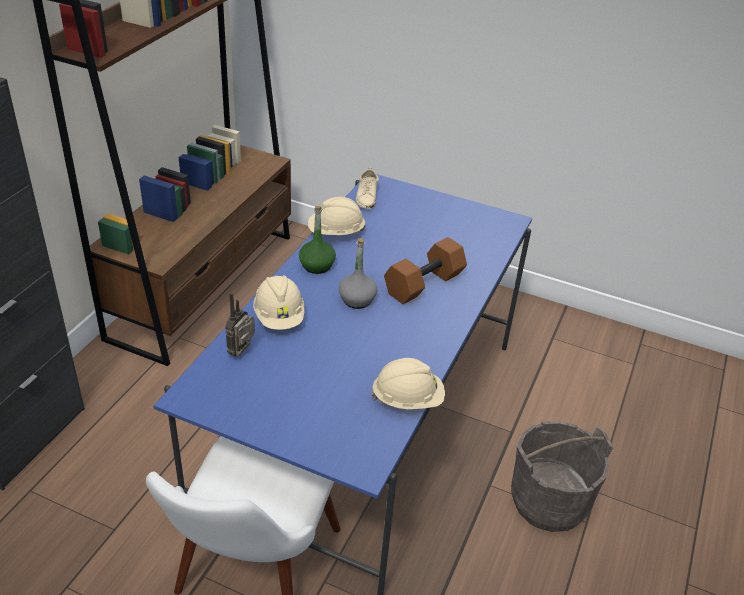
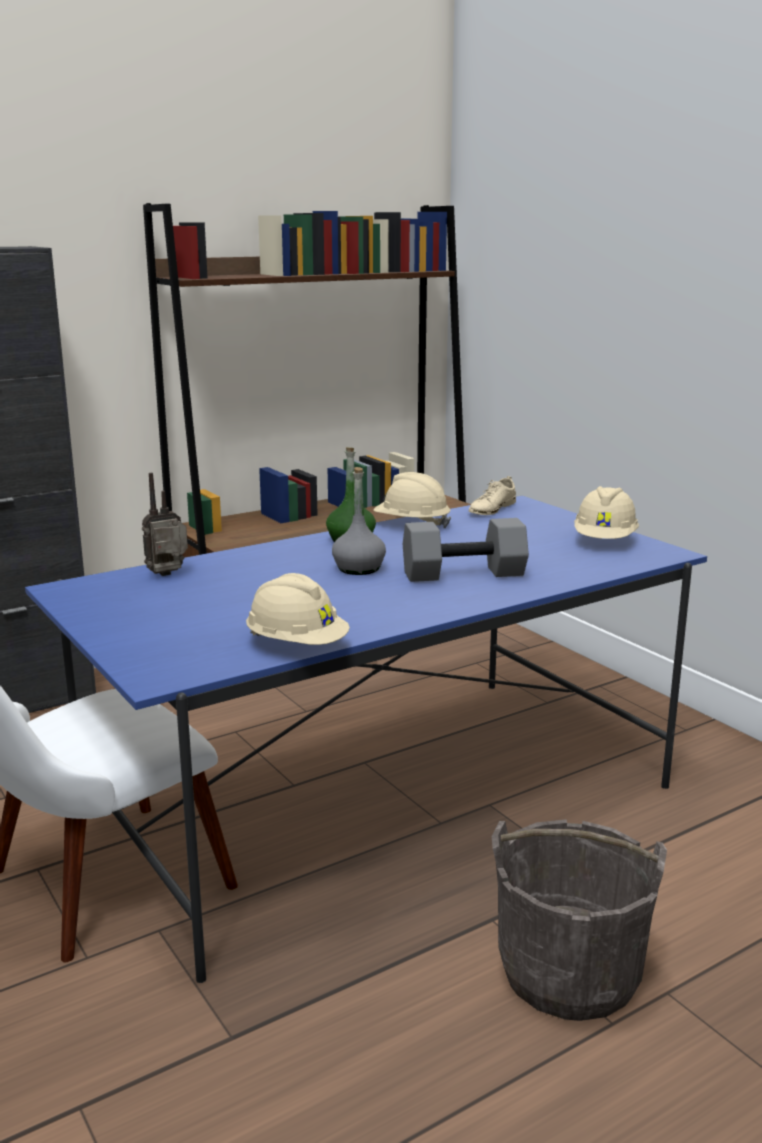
camera: 35 degrees right, 20 degrees down
(279, 317) = (249, 562): beige hard hat -> beige hard hat (605, 541)
(424, 285) = (463, 575): brown dumbbell -> grey dumbbell

